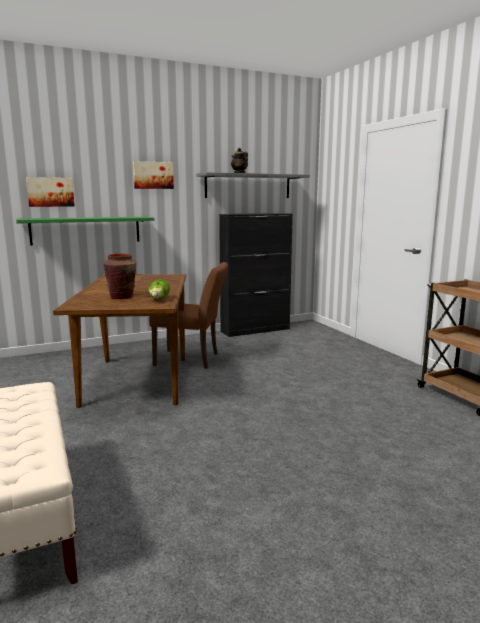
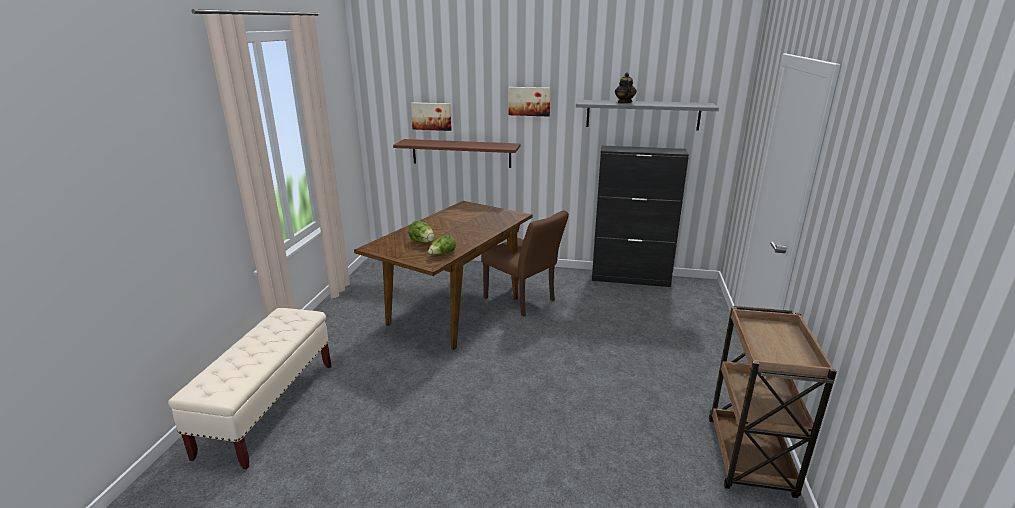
camera: 35 degrees right, 10 degrees up
(86, 230) = (461, 153): green shelf -> brown shelf
(122, 297) = (423, 242): brown vase -> lettuce

